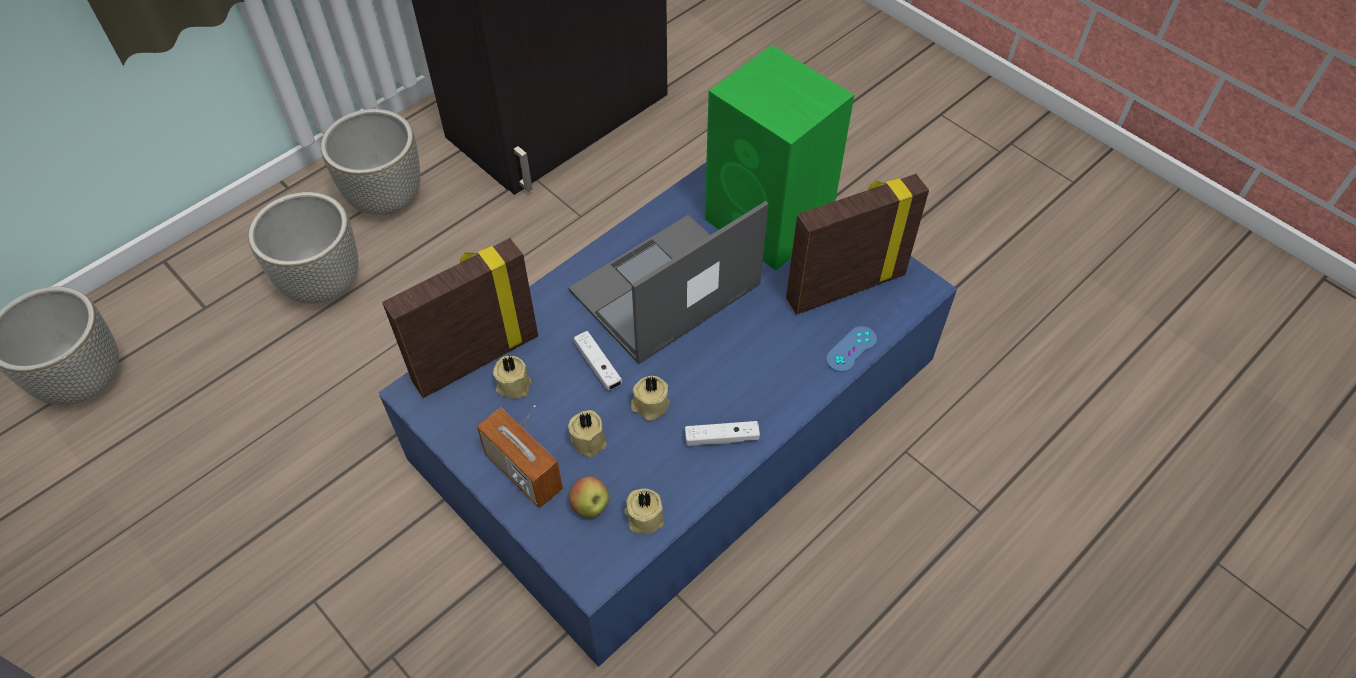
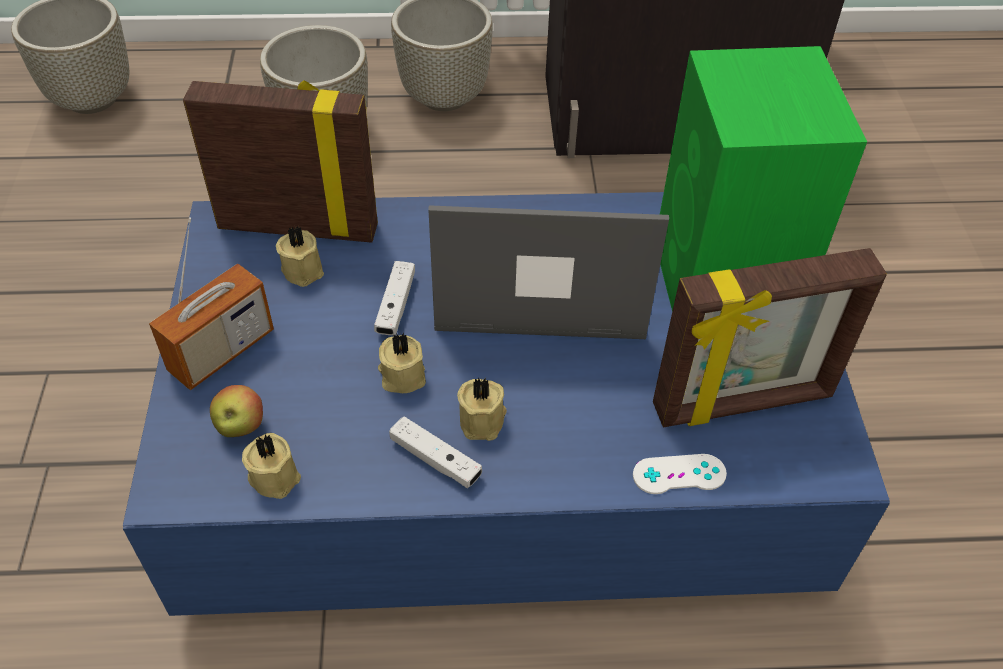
camera: 40 degrees right, 5 degrees down
(523, 472) = (222, 351): radio -> radio turned 135 degrees counterclockwise
(589, 439) = (311, 365): beige candle -> beige candle (483, 420)
(844, 286) = (743, 404): picture frame -> picture frame turned 150 degrees clockwise
(851, 349) = (679, 474): blue game controller -> white game controller

